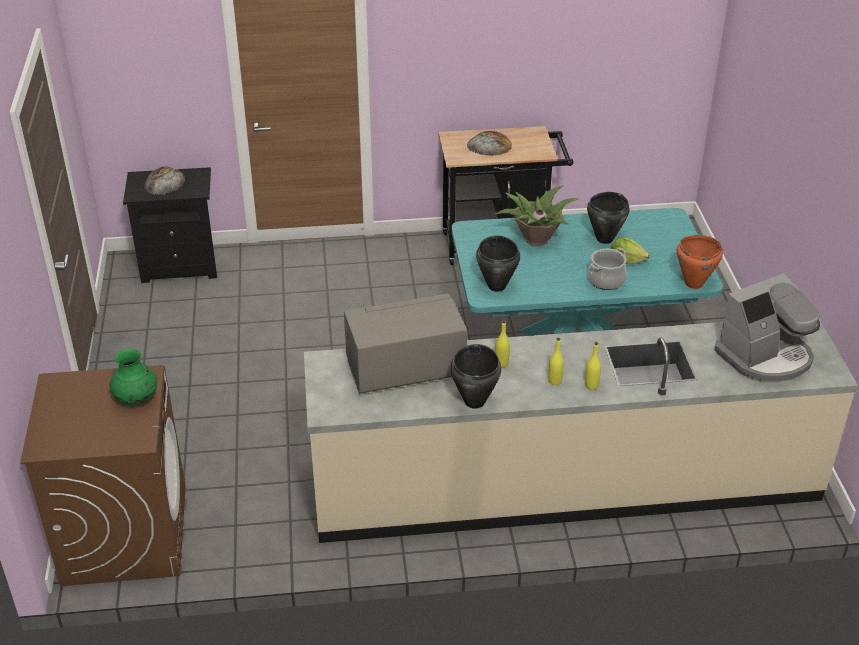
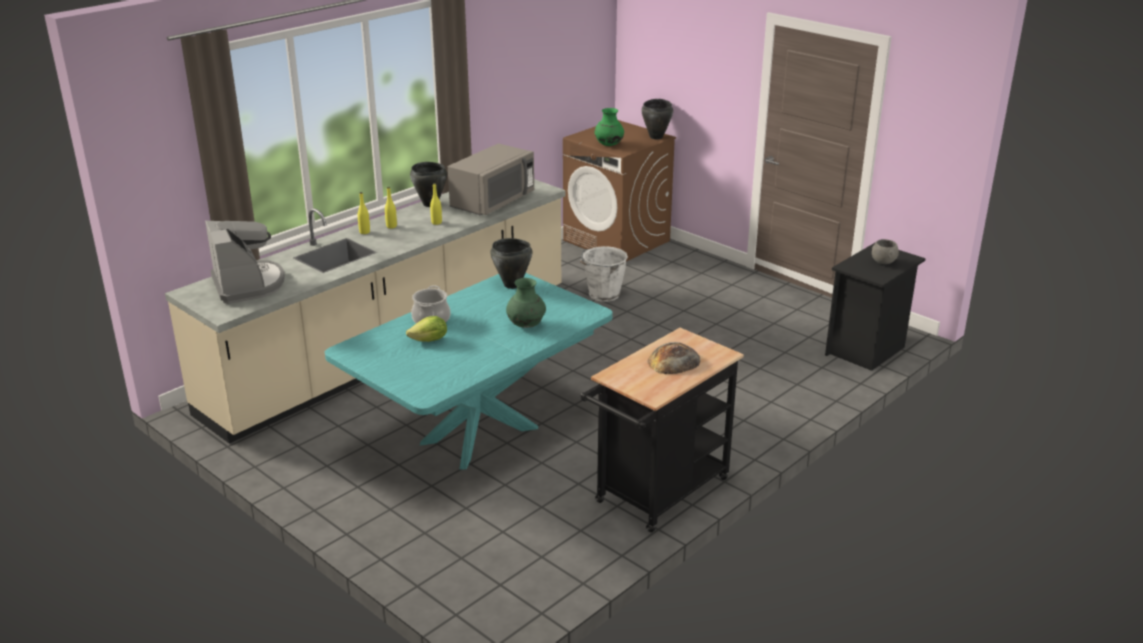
camera: 140 degrees right, 10 degrees down
(164, 182) = (883, 262): bread -> grey bowl
(275, 446) = (603, 295): none -> white bucket
(535, 240) = (526, 325): potted plant -> green vase
(604, 239) = (468, 349): black cooking pot -> black cooking pot (656, 137)
(693, 283) = (353, 345): orange cooking pot -> none
(765, 357) = (248, 285): coffee machine -> coffee machine turned 135 degrees clockwise

